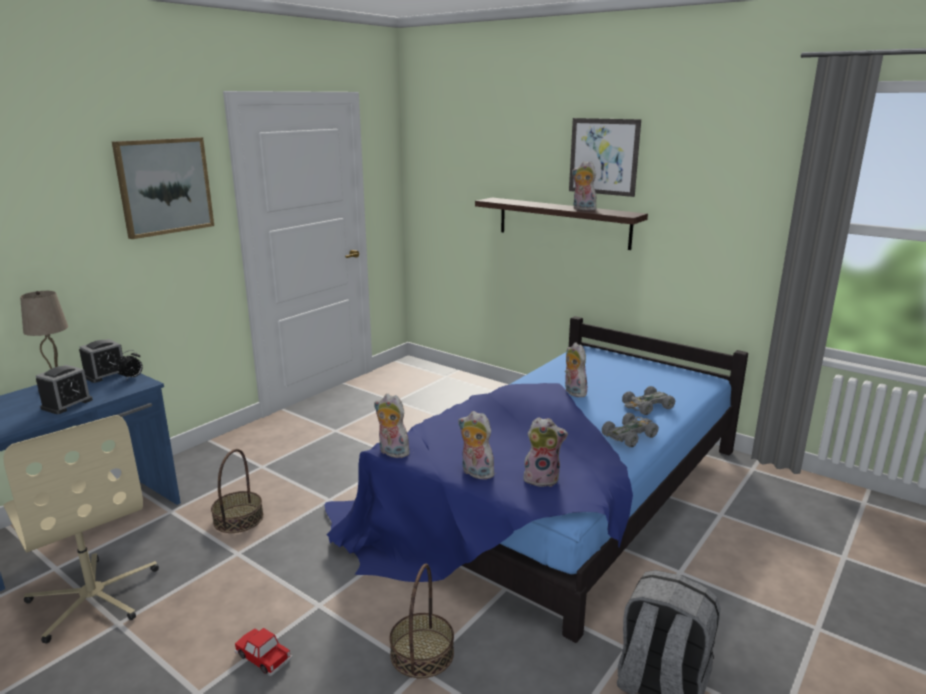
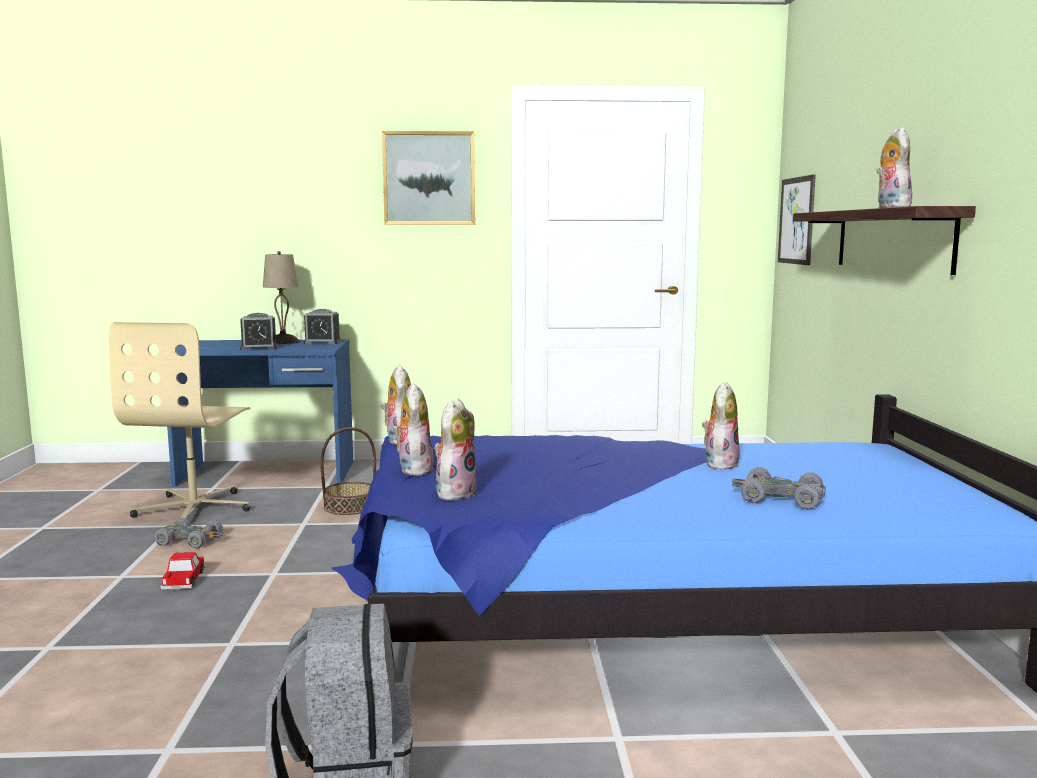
camera: 50 degrees right, 10 degrees down
(132, 377) = (329, 346): alarm clock -> none
(422, 653) = (257, 635): basket -> none
(542, 478) = (455, 493): plush toy -> plush toy turned 120 degrees counterclockwise
(603, 156) = (934, 120): picture -> picture (796, 220)
(629, 435) = (661, 505): grey toy car -> grey toy car (191, 540)

